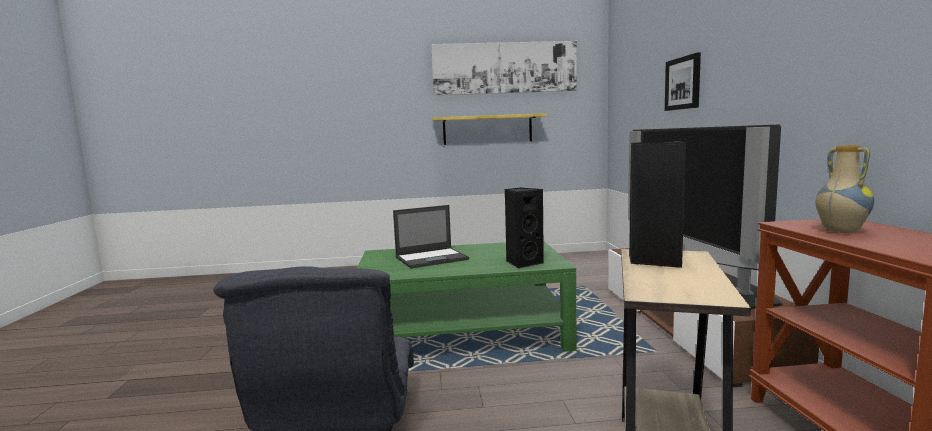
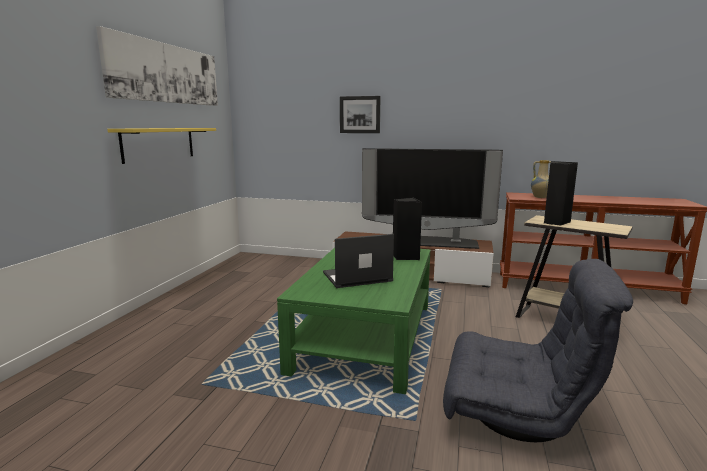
camera: 70 degrees left, 5 degrees up
(432, 258) = (356, 277): laptop -> laptop turned 105 degrees counterclockwise

